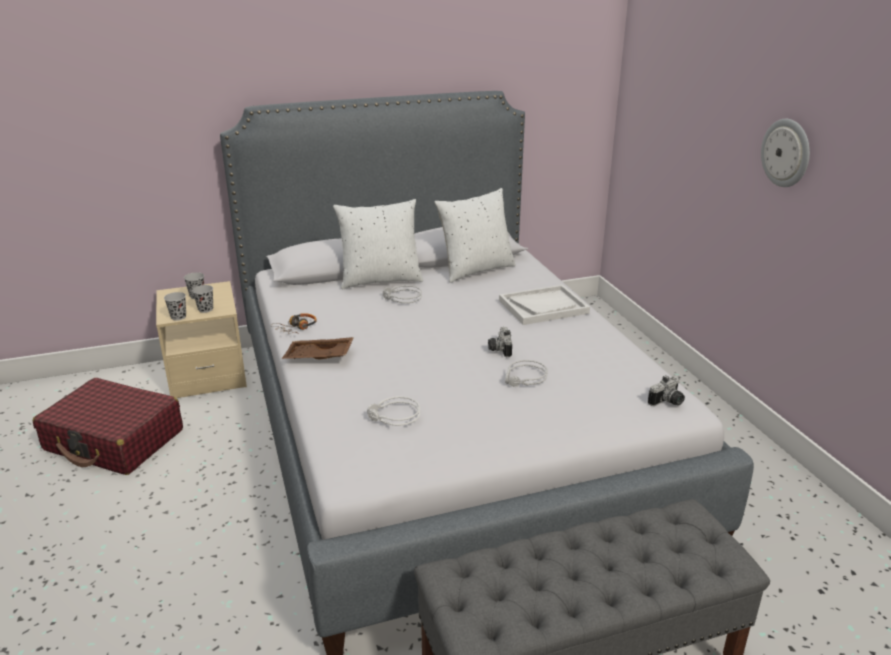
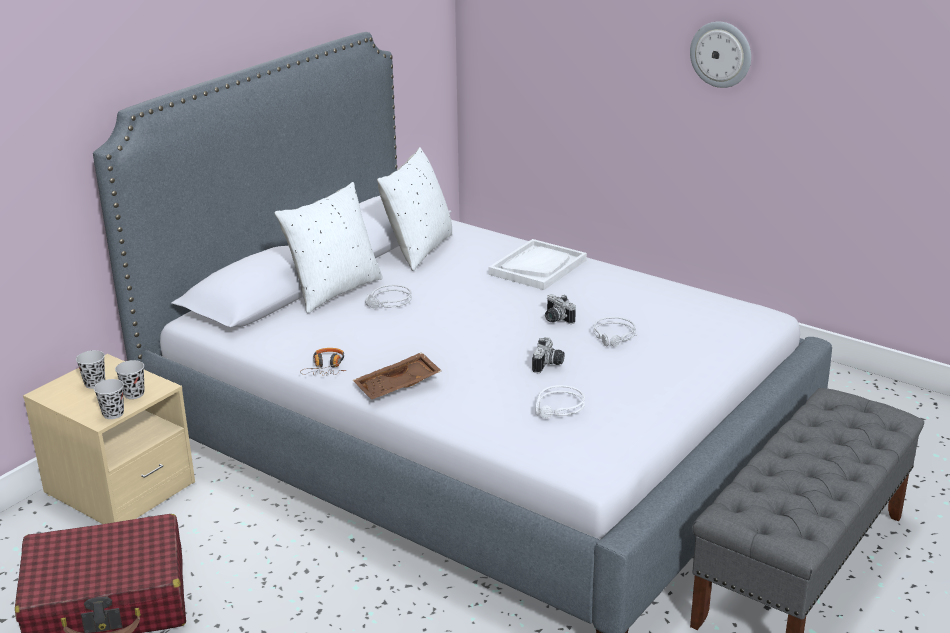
camera: 35 degrees left, 0 degrees up
(668, 402) = (746, 315): camera -> camera (549, 365)

